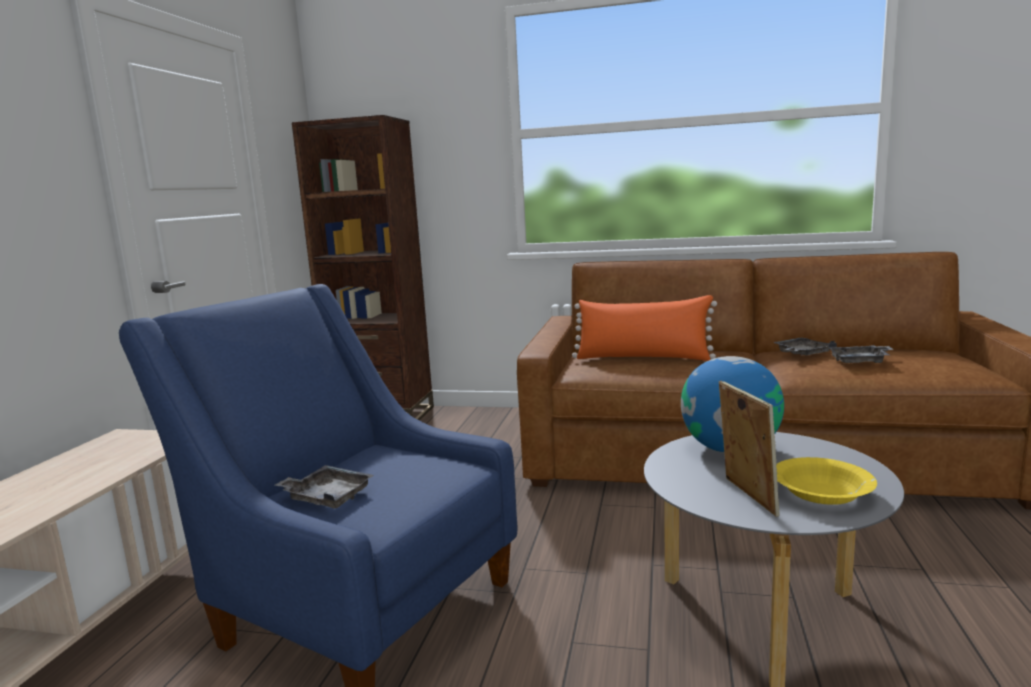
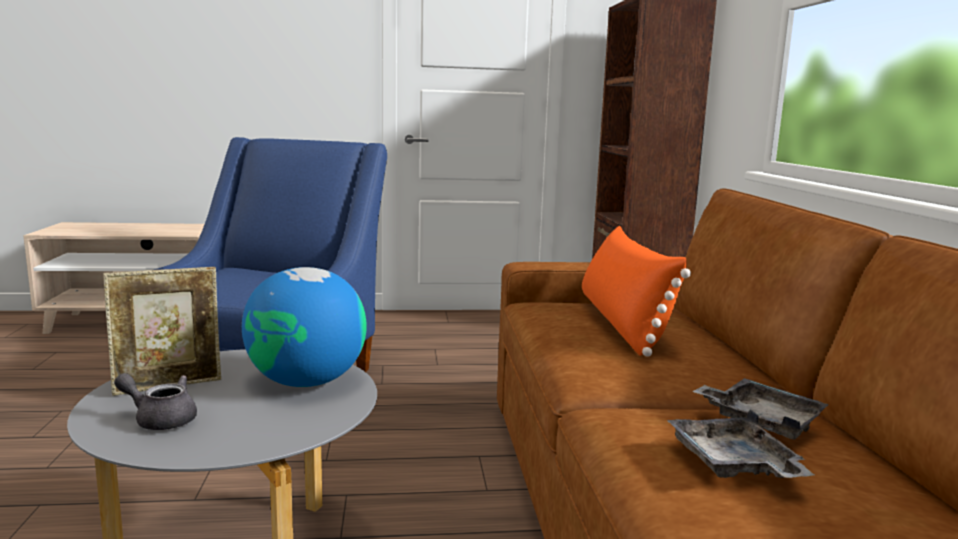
camera: 70 degrees right, 0 degrees up
(327, 497) = (229, 276): grey tray -> none
(822, 493) = (160, 419): yellow bowl -> grey teapot

